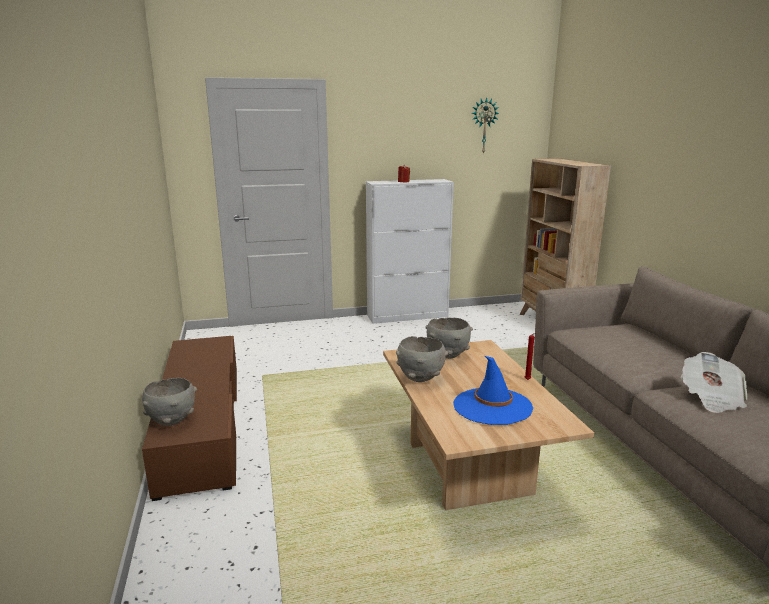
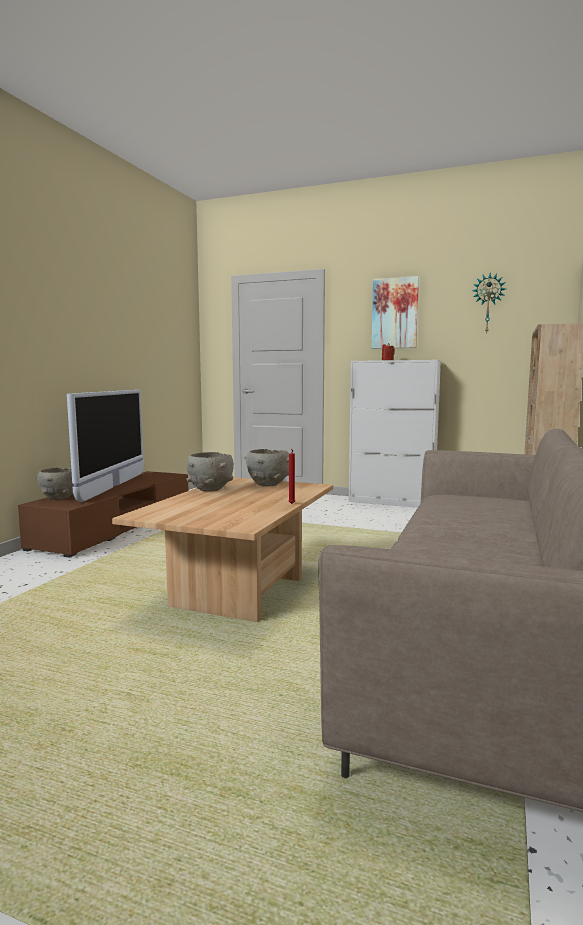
camera: 35 degrees right, 10 degrees down
(193, 379) = (113, 486): none -> television
(401, 132) = (395, 313): none -> picture
(492, 406) = (216, 508): blue hat -> none
(711, 398) = (457, 547): newspaper -> none

